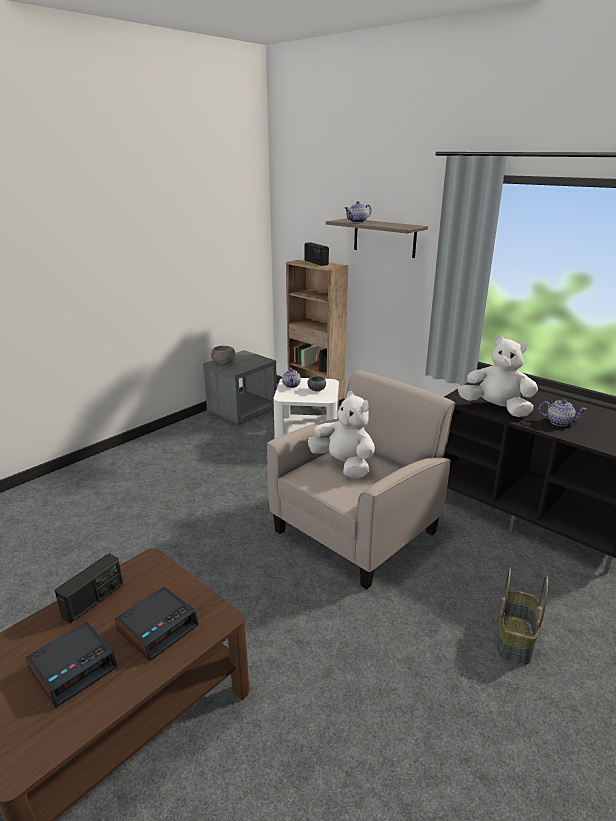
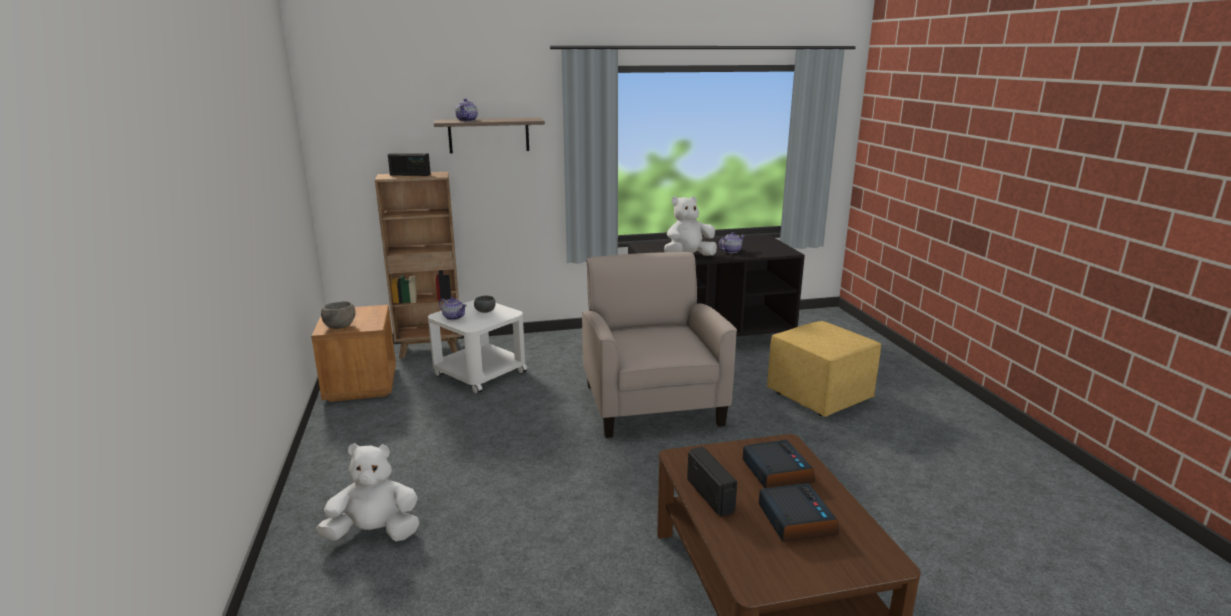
camera: 55 degrees left, 5 degrees down
(242, 411) = (361, 385): grey nightstand -> brown nightstand
(343, 465) = (645, 339): white plush toy -> white plush toy (375, 533)
(515, 640) = (820, 397): basket -> yellow ottoman

